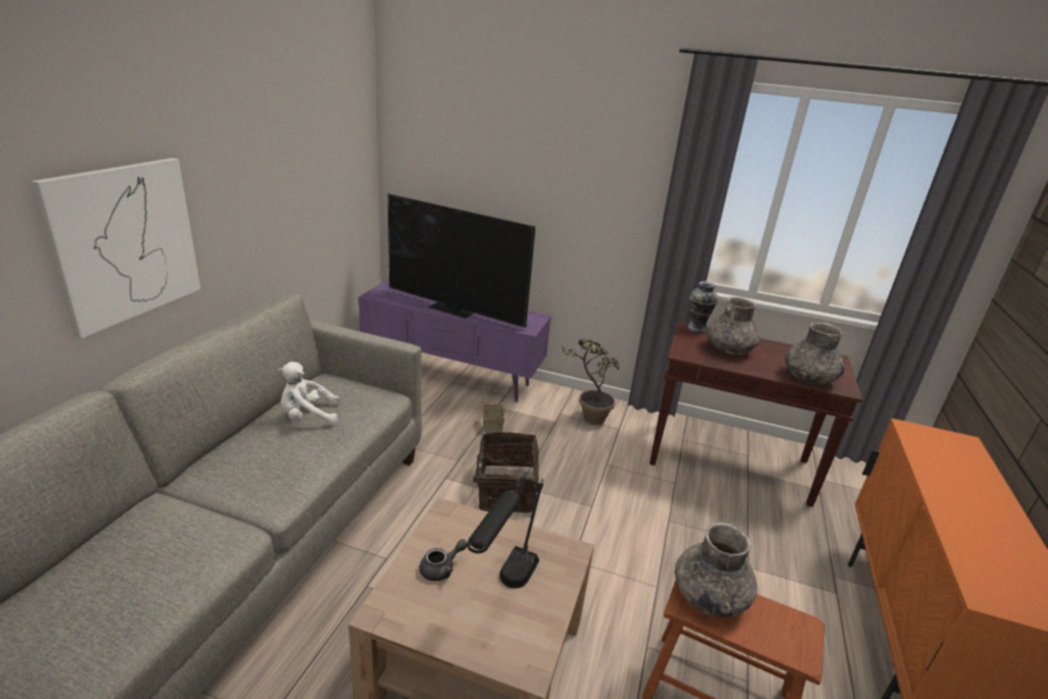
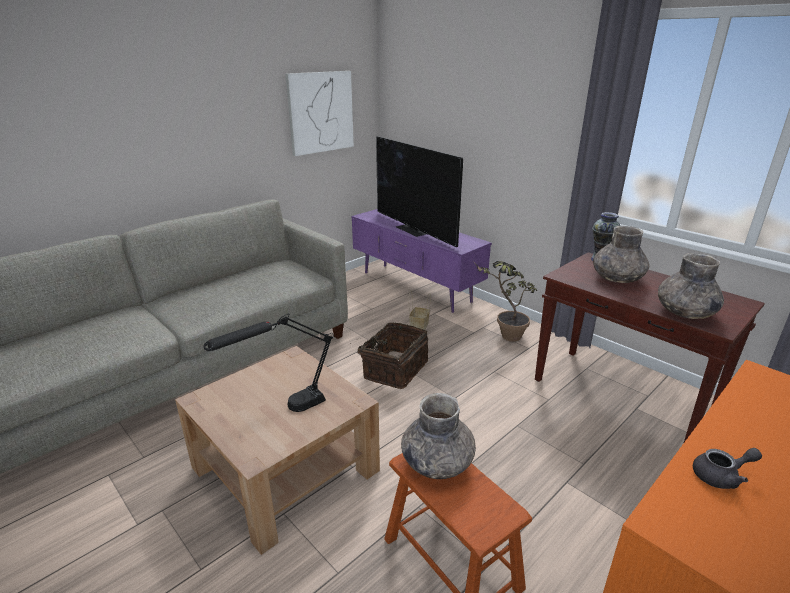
camera: 30 degrees right, 0 degrees up
(125, 242) = (153, 148): picture -> picture (320, 112)
(307, 417) = (251, 280): white plush toy -> none
(441, 569) = (257, 386): grey teapot -> grey teapot (721, 476)

